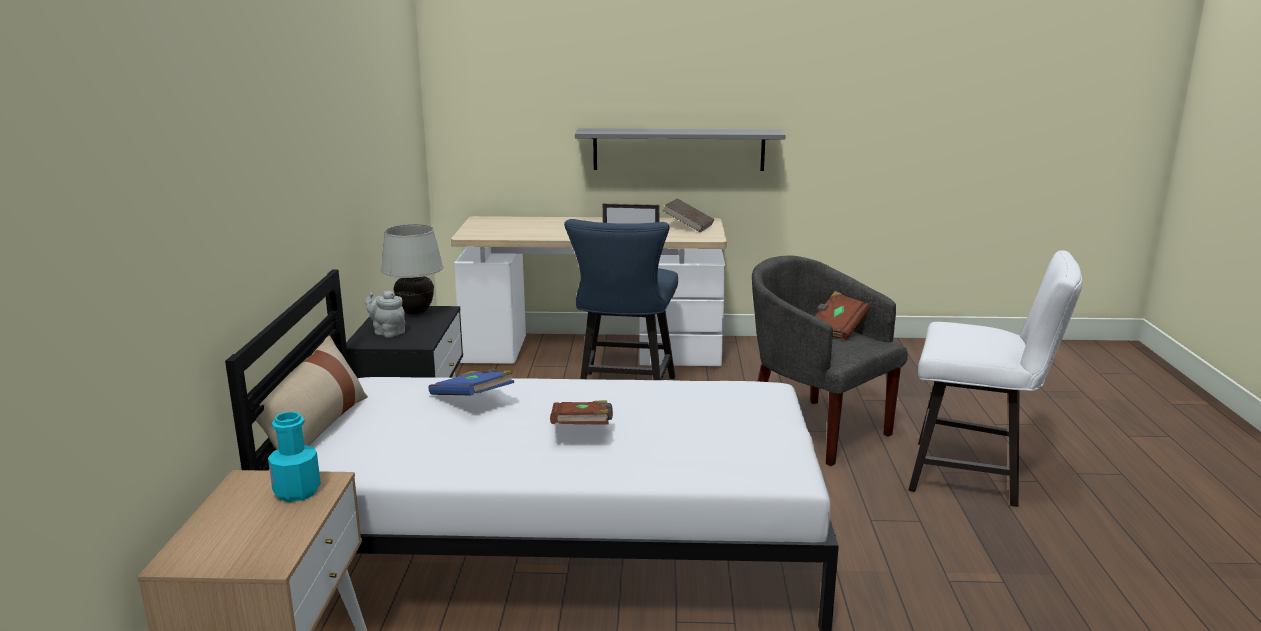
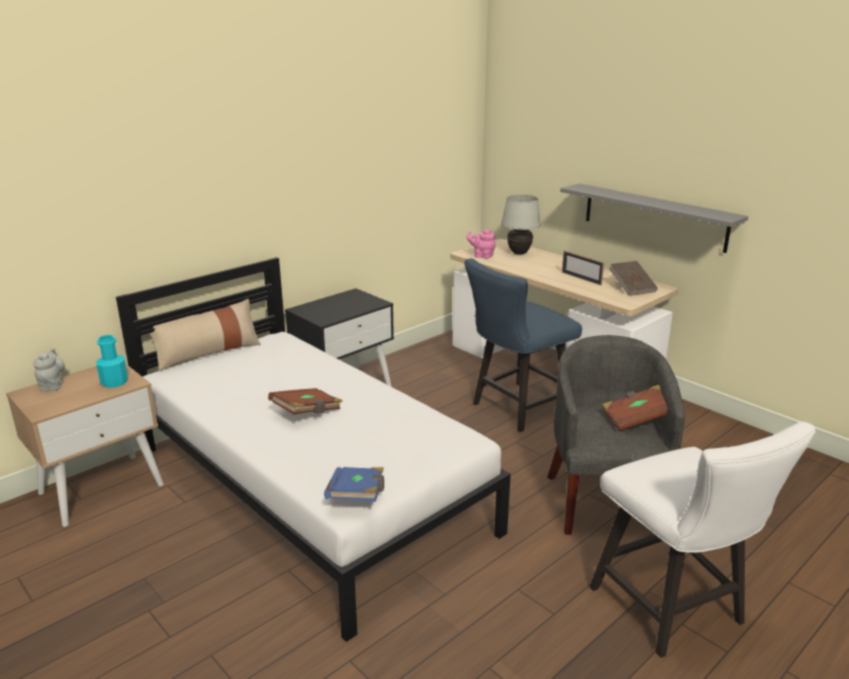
camera: 45 degrees right, 5 degrees up
(387, 332) = (323, 307): grey teapot -> grey teapot (52, 385)
(415, 313) = (361, 300): white table lamp -> white table lamp (519, 253)
(473, 399) = (295, 367): blue book -> blue book (357, 497)
(492, 234) = (482, 256): none -> pink teapot

